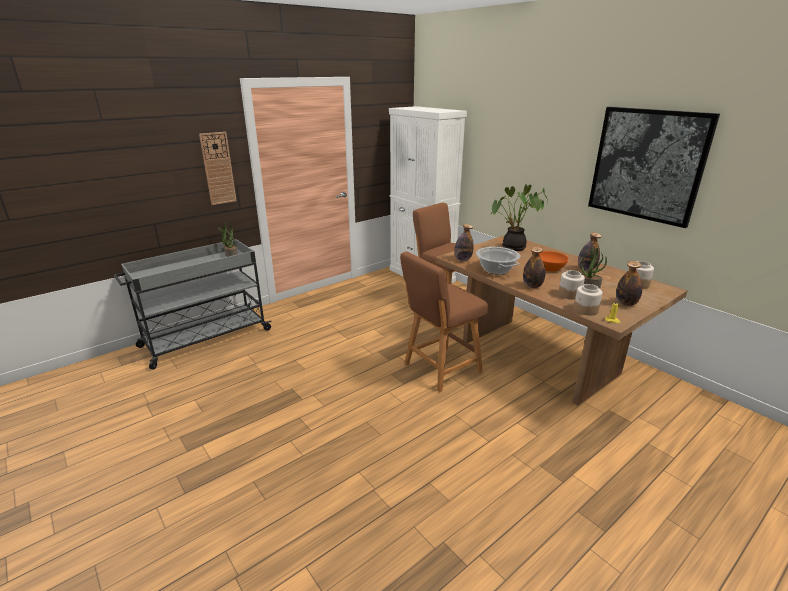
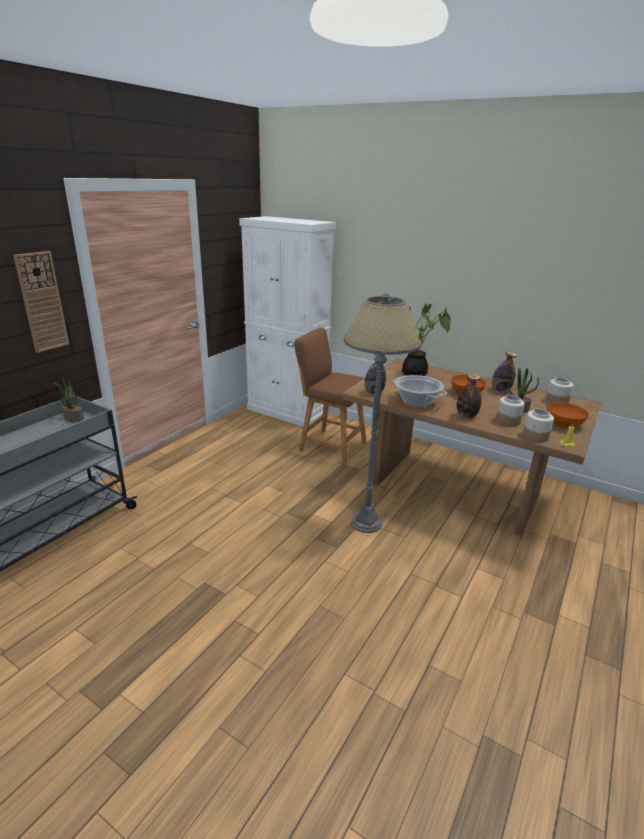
camera: 20 degrees left, 0 degrees up
(439, 369) = (366, 522): brown stool -> grey floor lamp
(626, 303) = (564, 423): bottle -> orange bowl
(647, 165) = (550, 279): picture -> none

